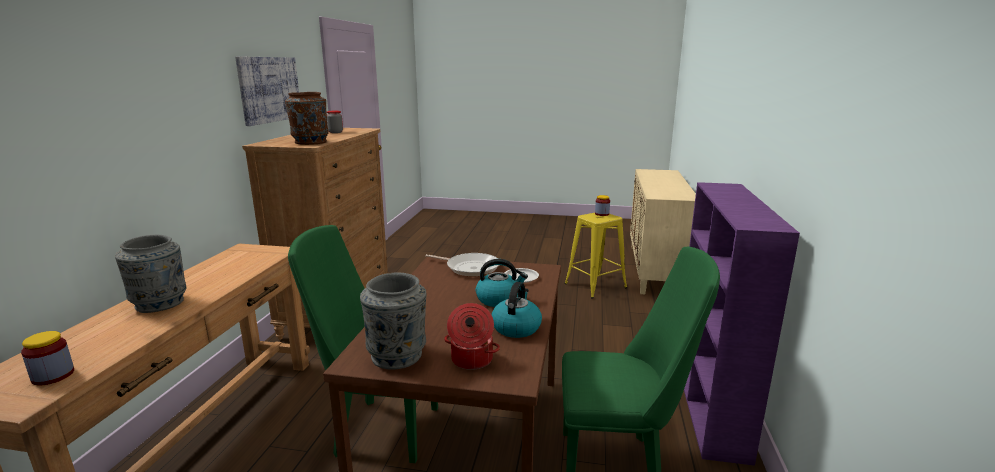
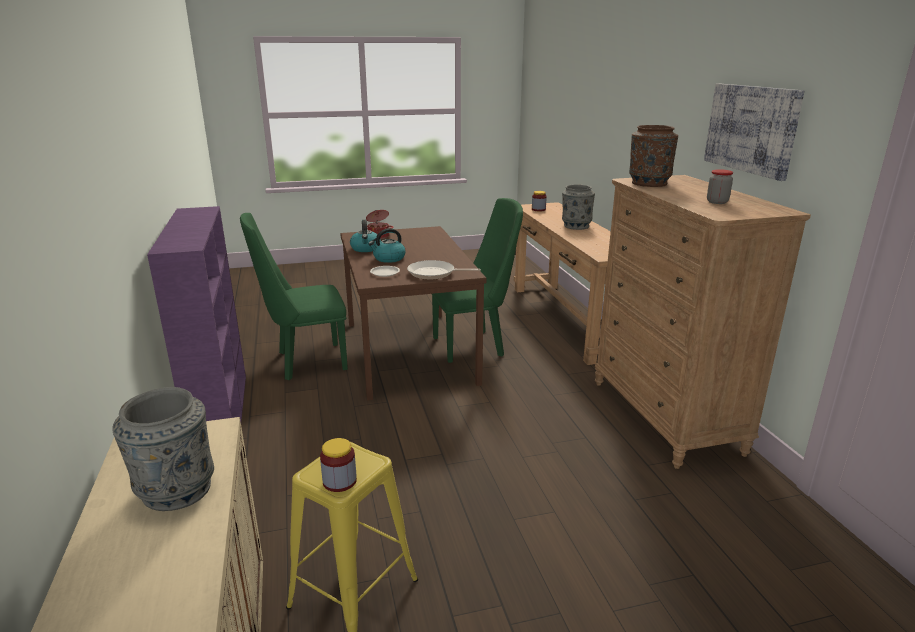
camera: 155 degrees right, 5 degrees up
(397, 355) = (416, 233): grey vase -> grey vase (176, 491)

